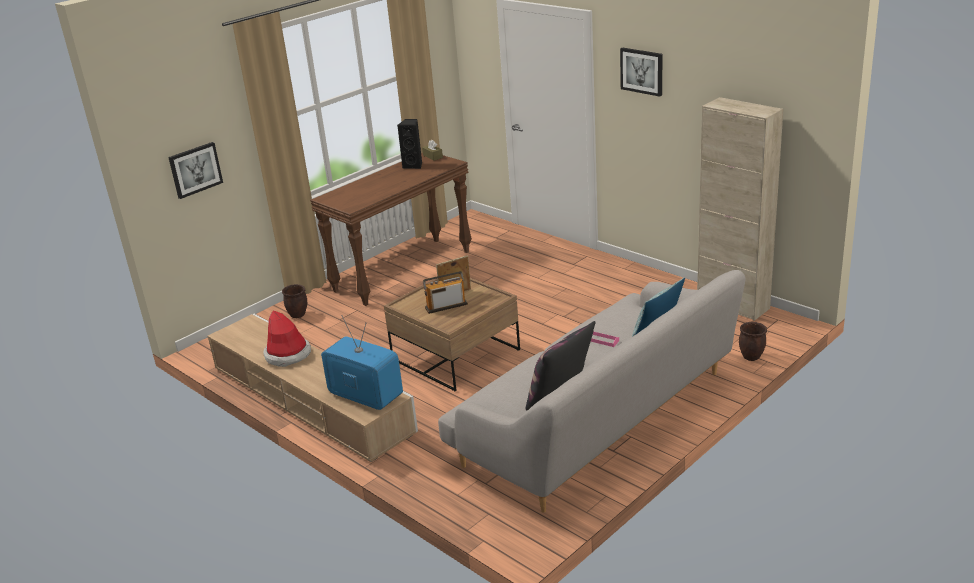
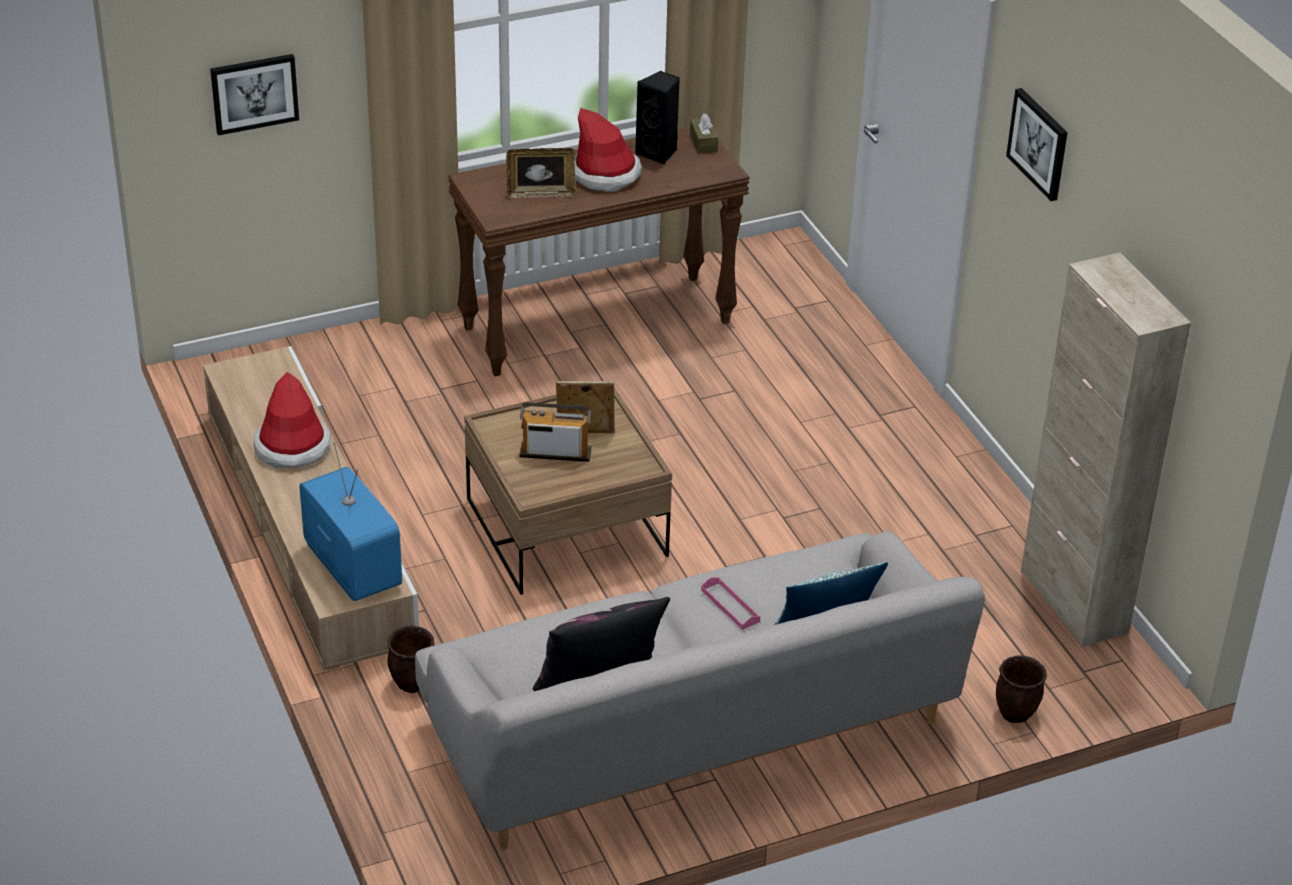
camera: 20 degrees right, 10 degrees up
(298, 315) = (383, 356): brown planter -> brown planter (411, 684)
(367, 193) = (541, 194): none -> picture frame
(394, 179) = (605, 174): none -> hat

